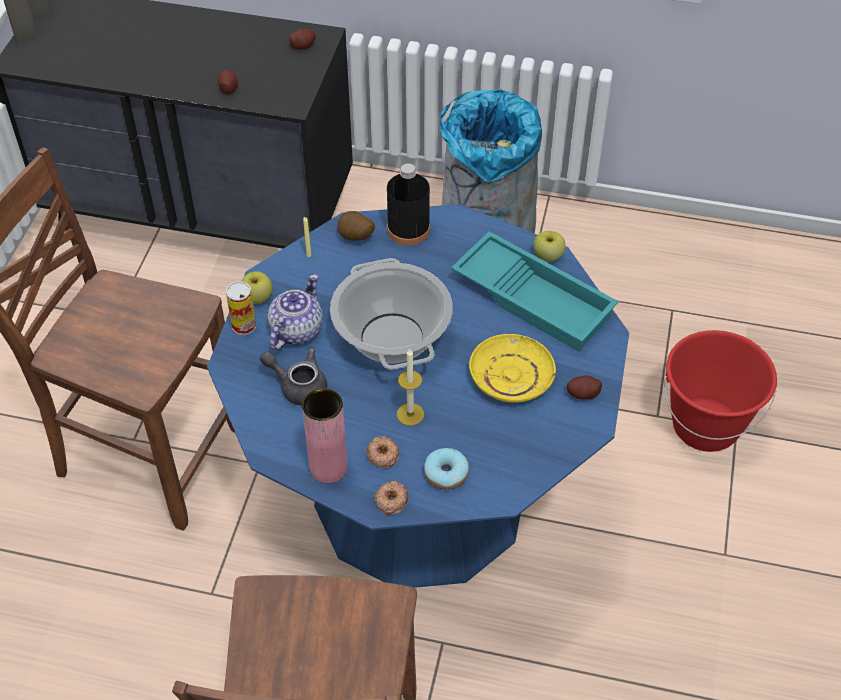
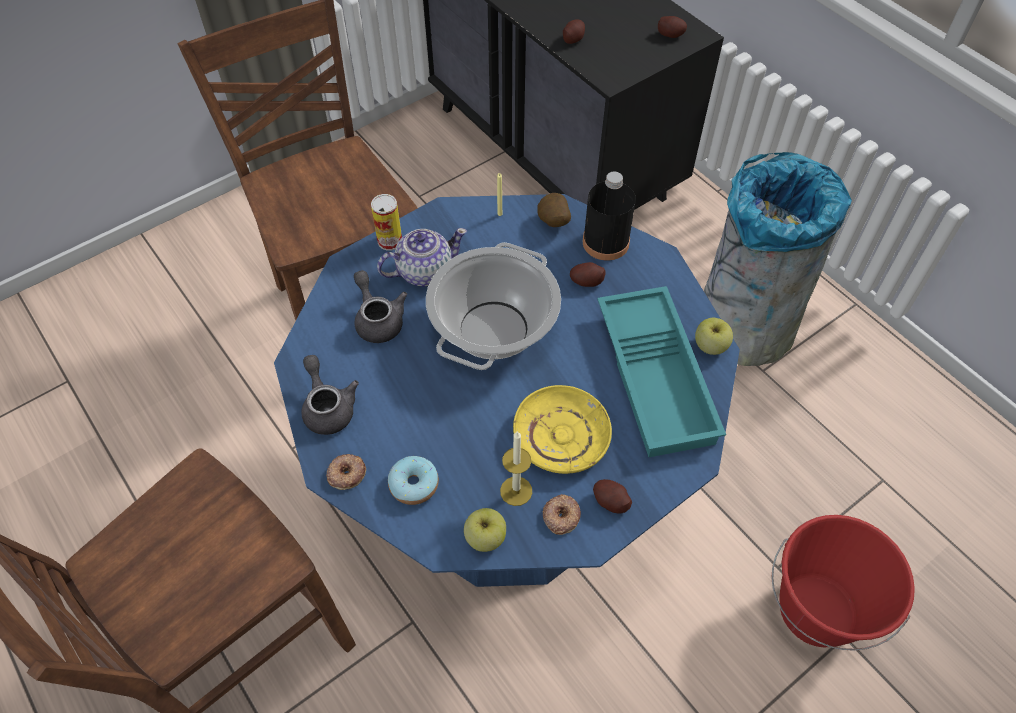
camera: 40 degrees right, 5 degrees up
(257, 298) = (423, 224): apple -> apple (485, 538)
(328, 468) = (328, 407): pink vase -> grey teapot
(382, 455) = (381, 428): donut -> donut (561, 516)
(410, 414) = (439, 408): candle -> candle (516, 491)
(423, 265) = (586, 282): none -> potato

